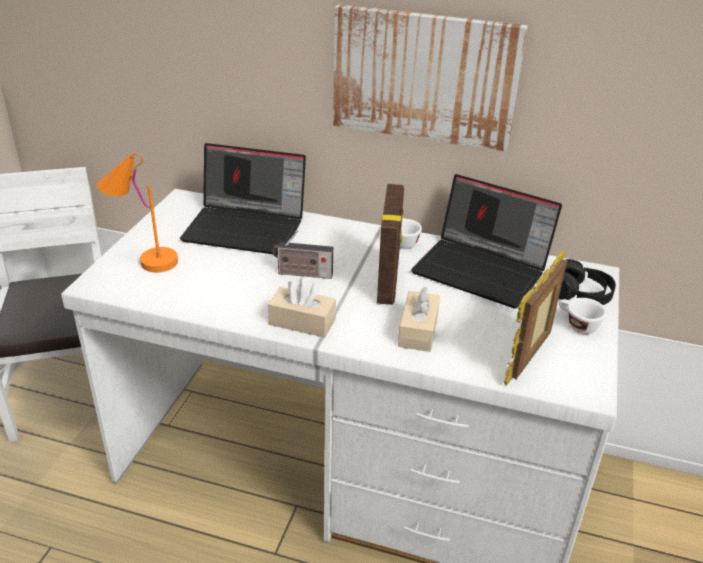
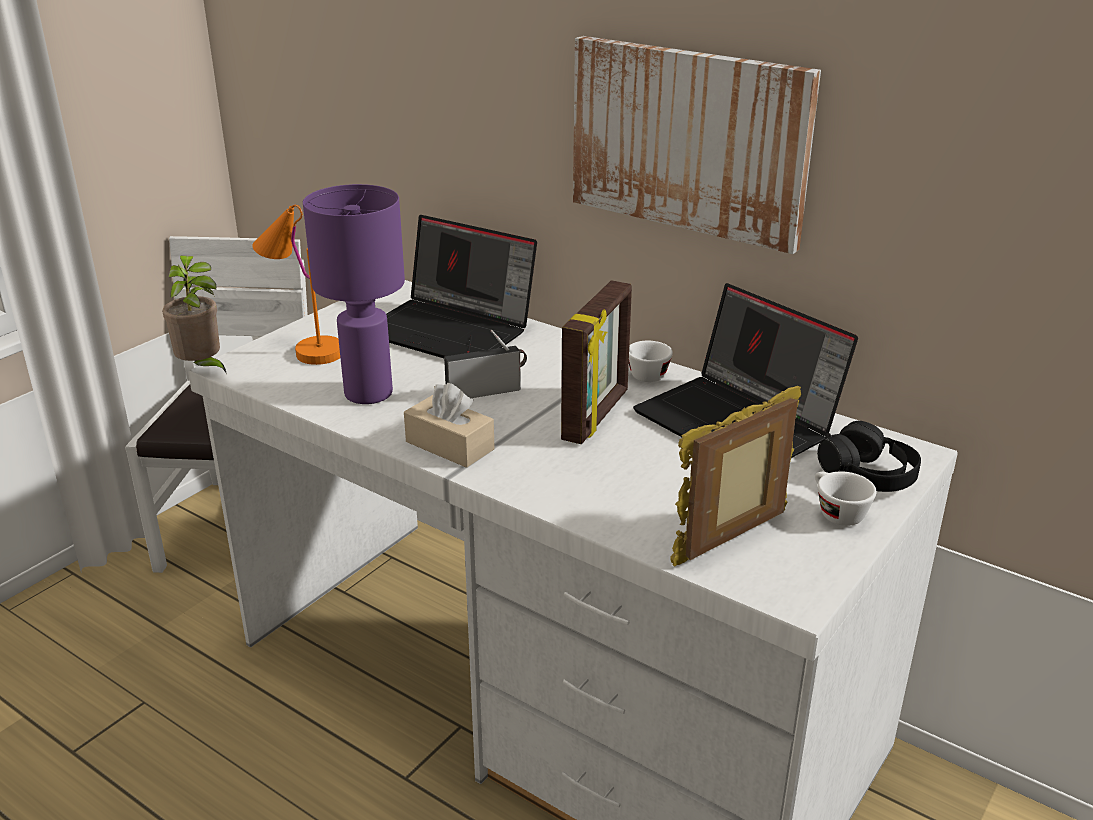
camera: 20 degrees right, 5 degrees down
(72, 290) = (202, 369): none -> potted plant
(218, 289) = (370, 393): none -> purple table lamp
(302, 274) = (487, 392): radio -> radio turned 135 degrees clockwise
(418, 331) = (596, 481): beige tissue box -> none

